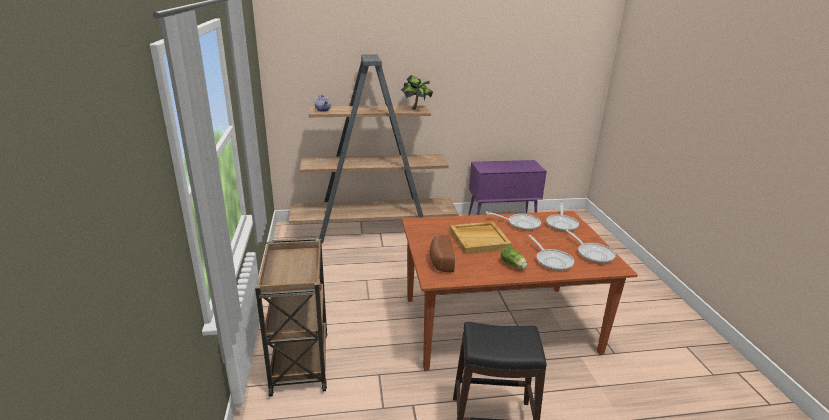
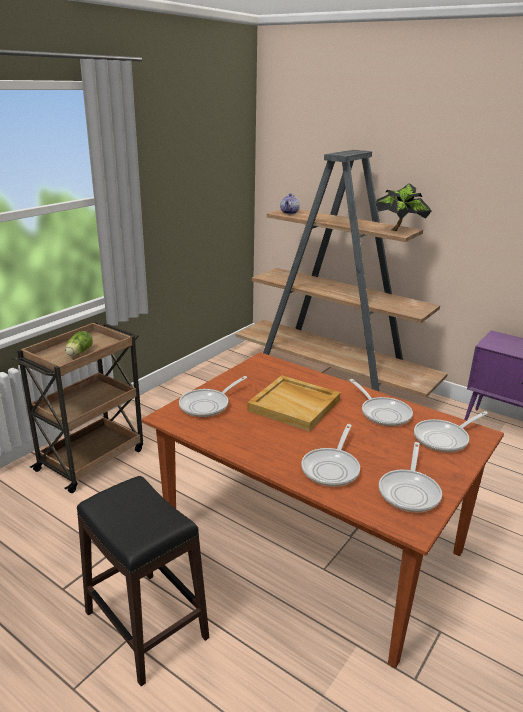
camera: 45 degrees right, 0 degrees up
(440, 261) = (208, 405): bread -> frying pan
(513, 265) = (273, 448): lettuce -> lettuce (78, 353)

